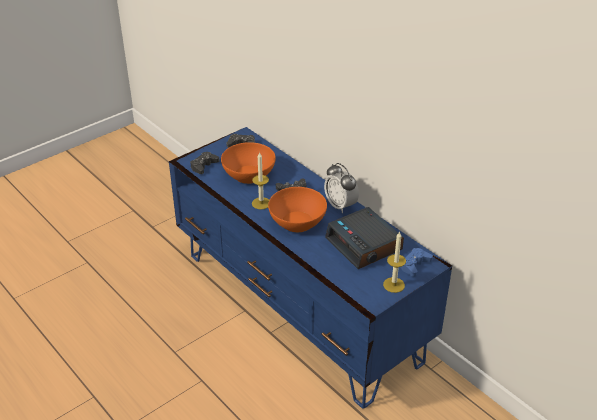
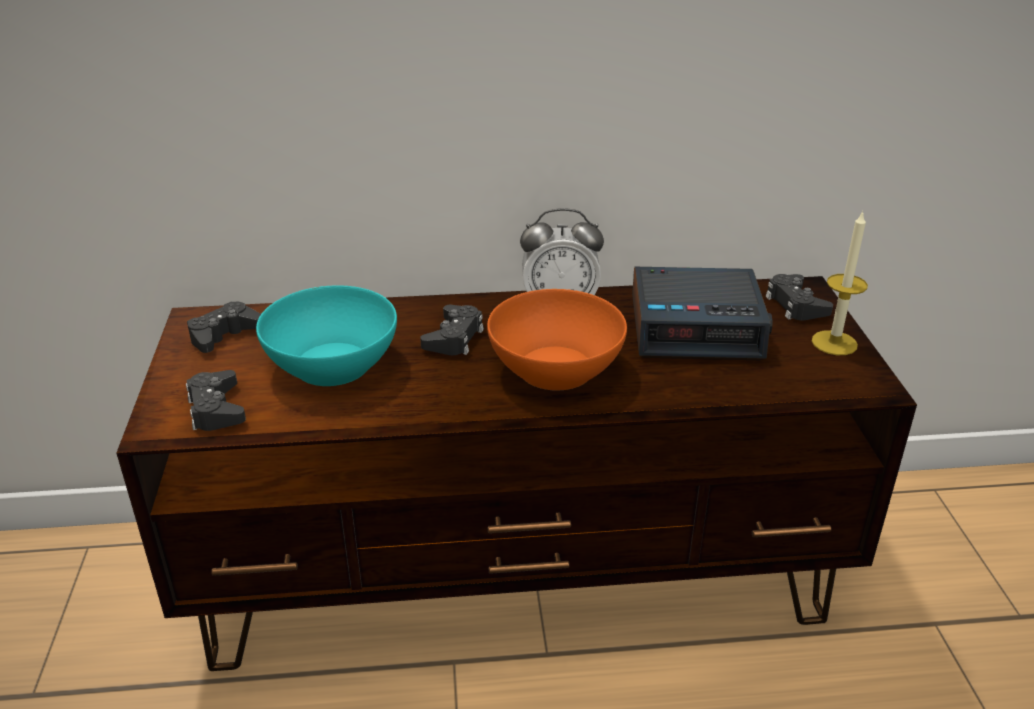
camera: 55 degrees left, 5 degrees down
(249, 174) = (332, 364): orange bowl -> turquoise bowl
(261, 203) = (445, 386): candle -> none
(299, 307) = (518, 579): blue tv stand -> brown tv stand
(414, 265) = (795, 304): blue game controller -> black game controller

